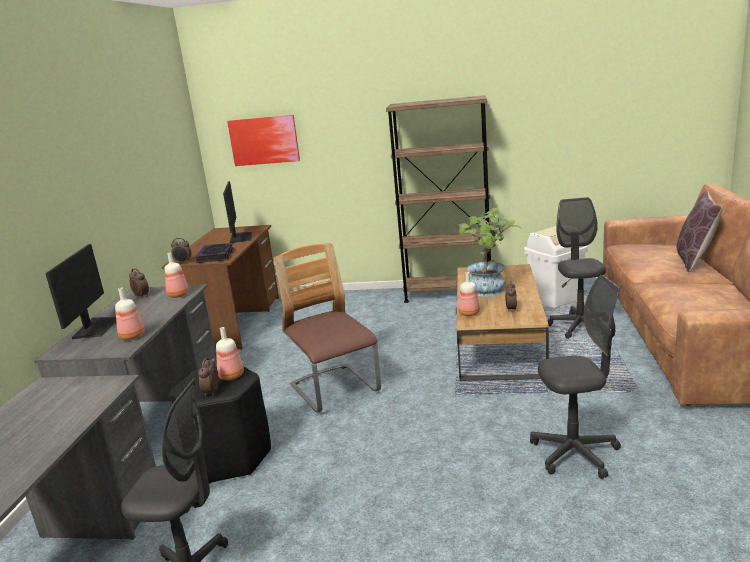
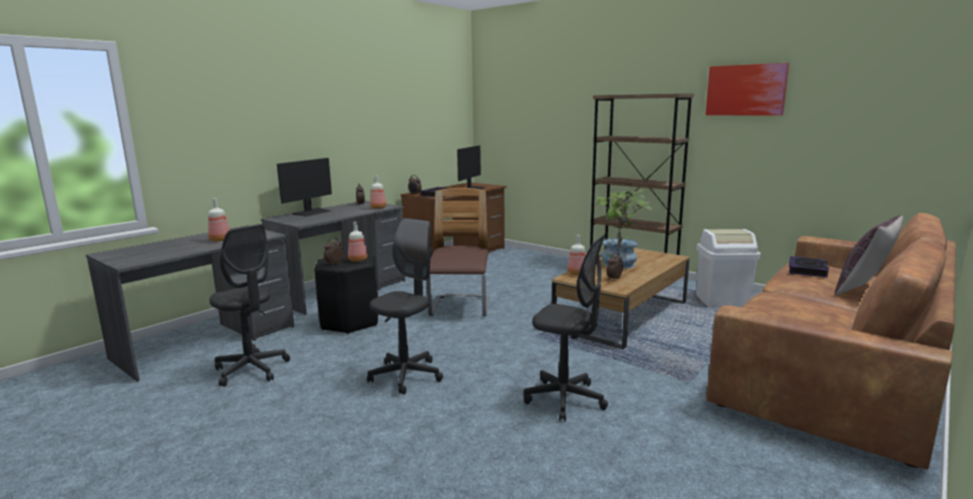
camera: 30 degrees right, 5 degrees down
(131, 336) = (318, 219): bottle -> bottle (219, 240)
(264, 140) = (515, 117): picture -> picture (745, 90)
(579, 326) = (710, 325): grey office chair -> grey office chair (406, 376)
(642, 253) = (807, 270): none -> book

